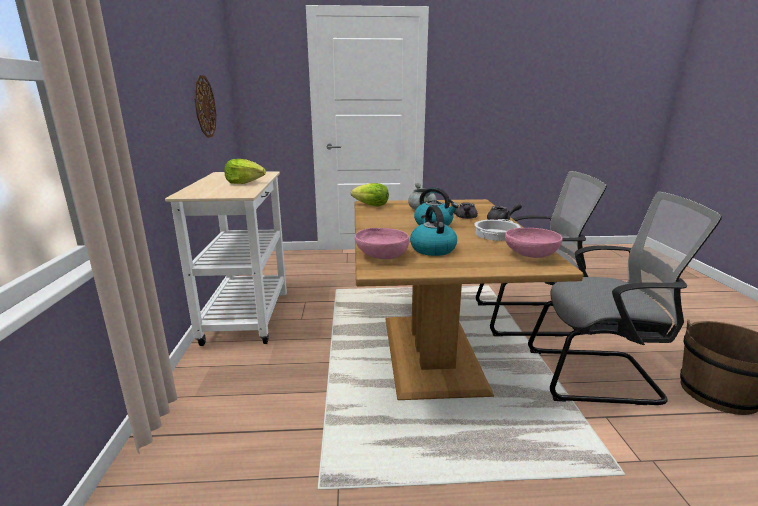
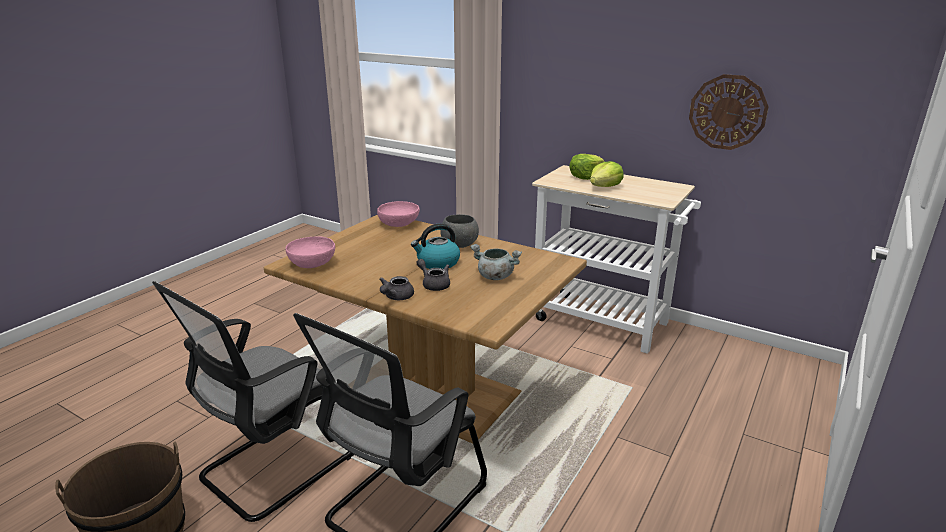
camera: 125 degrees right, 5 degrees up
(371, 205) = (549, 259): lettuce -> lettuce (585, 176)
(391, 226) = (459, 246): none -> grey bowl
(432, 249) = (384, 241): kettle -> none
(496, 234) = (369, 274): cooking pot -> none

